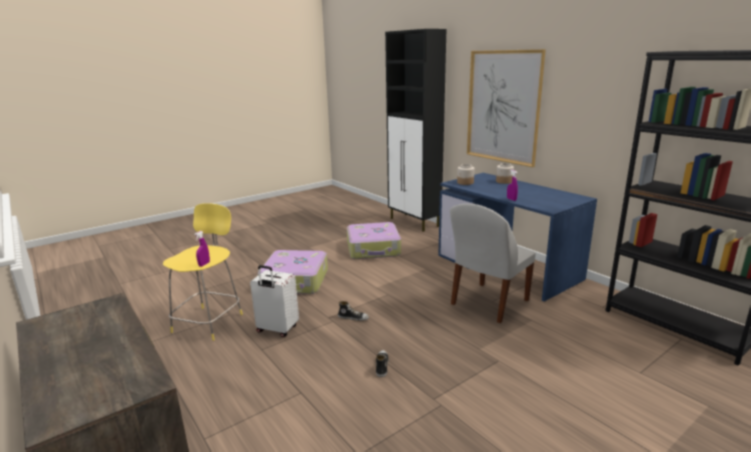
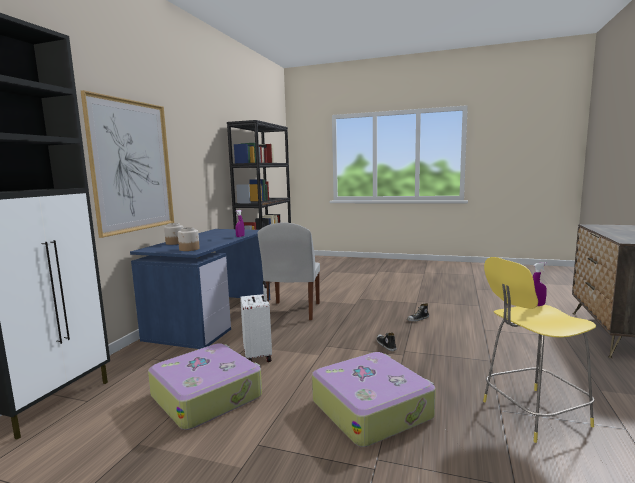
camera: 125 degrees left, 10 degrees down
(277, 329) = (460, 368): white suitcase -> white suitcase (258, 356)
(488, 303) = (292, 312): white chair -> white chair turned 90 degrees clockwise

